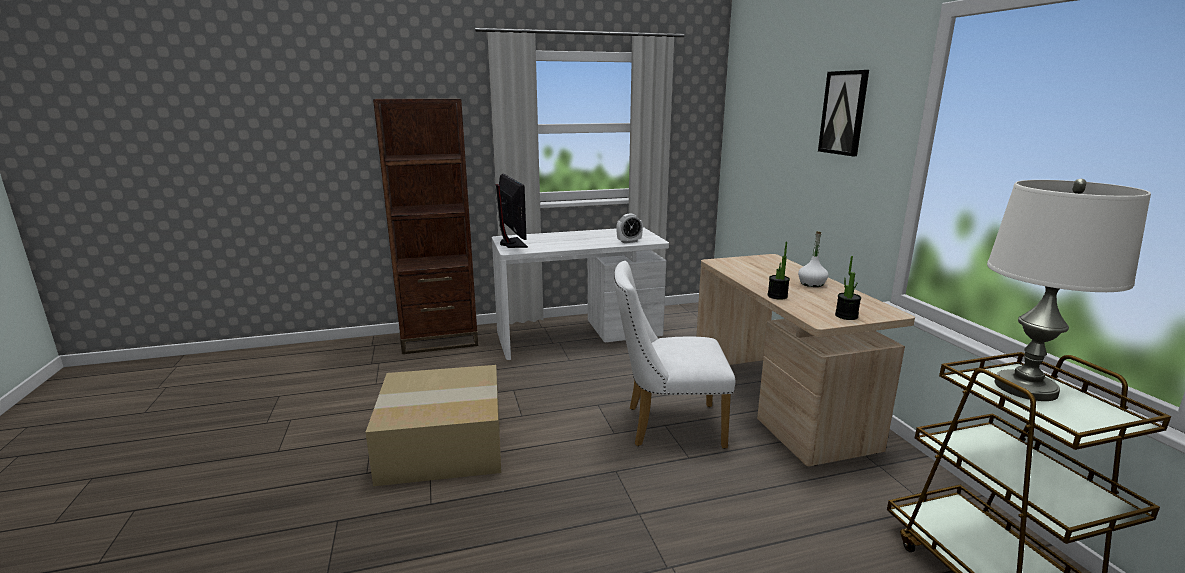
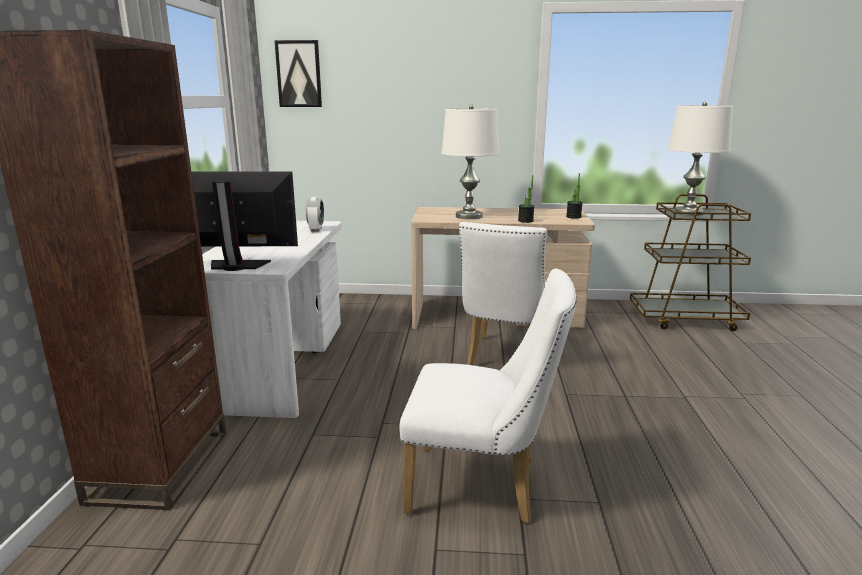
camera: 70 degrees left, 0 degrees up
(440, 445) = (483, 487): cardboard box -> white chair
(759, 274) = (469, 216): none -> white table lamp
(812, 284) = (504, 212): white bottle -> none
(844, 113) = (458, 79): picture -> picture (299, 74)

